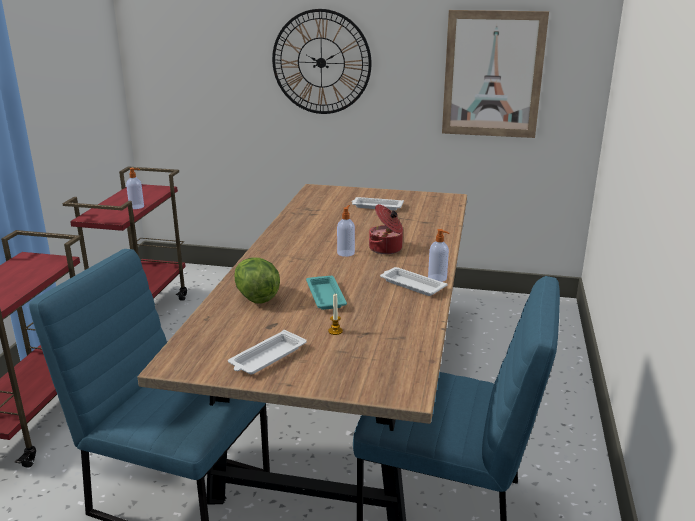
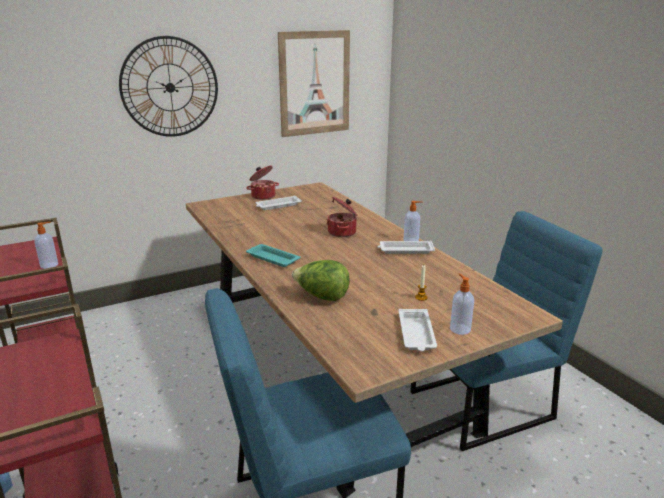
camera: 40 degrees left, 0 degrees up
(325, 296) = (367, 277): turquoise tray -> turquoise tray (272, 258)
(346, 253) = (322, 244): soap dispenser -> soap dispenser (459, 329)
(381, 194) = (263, 196): none -> cooking pot

